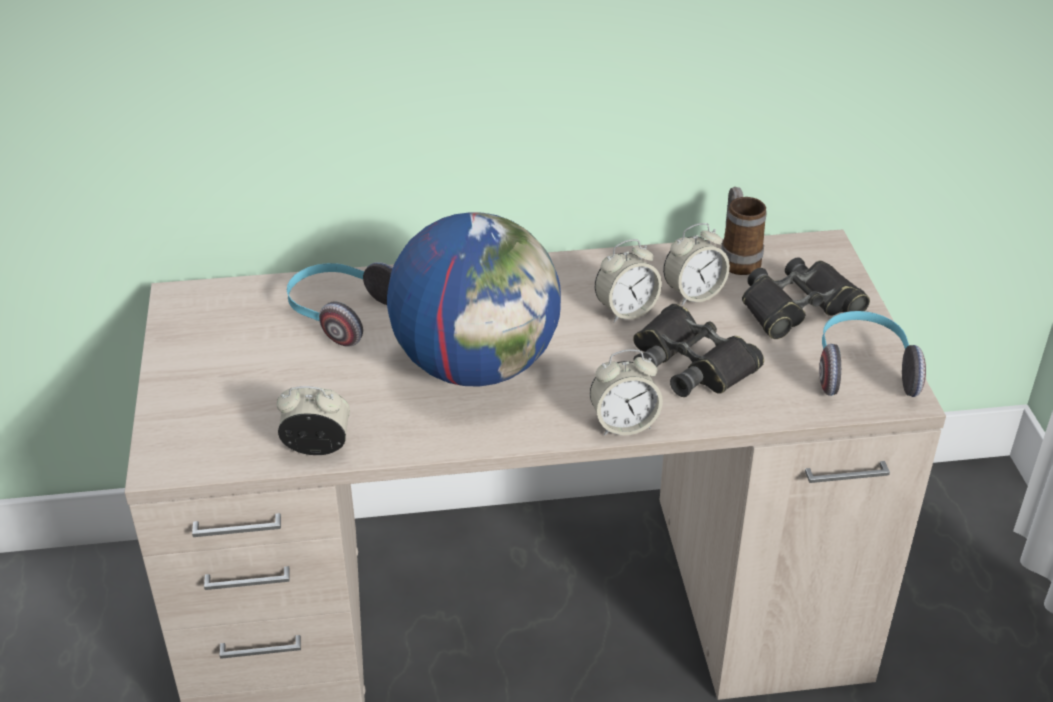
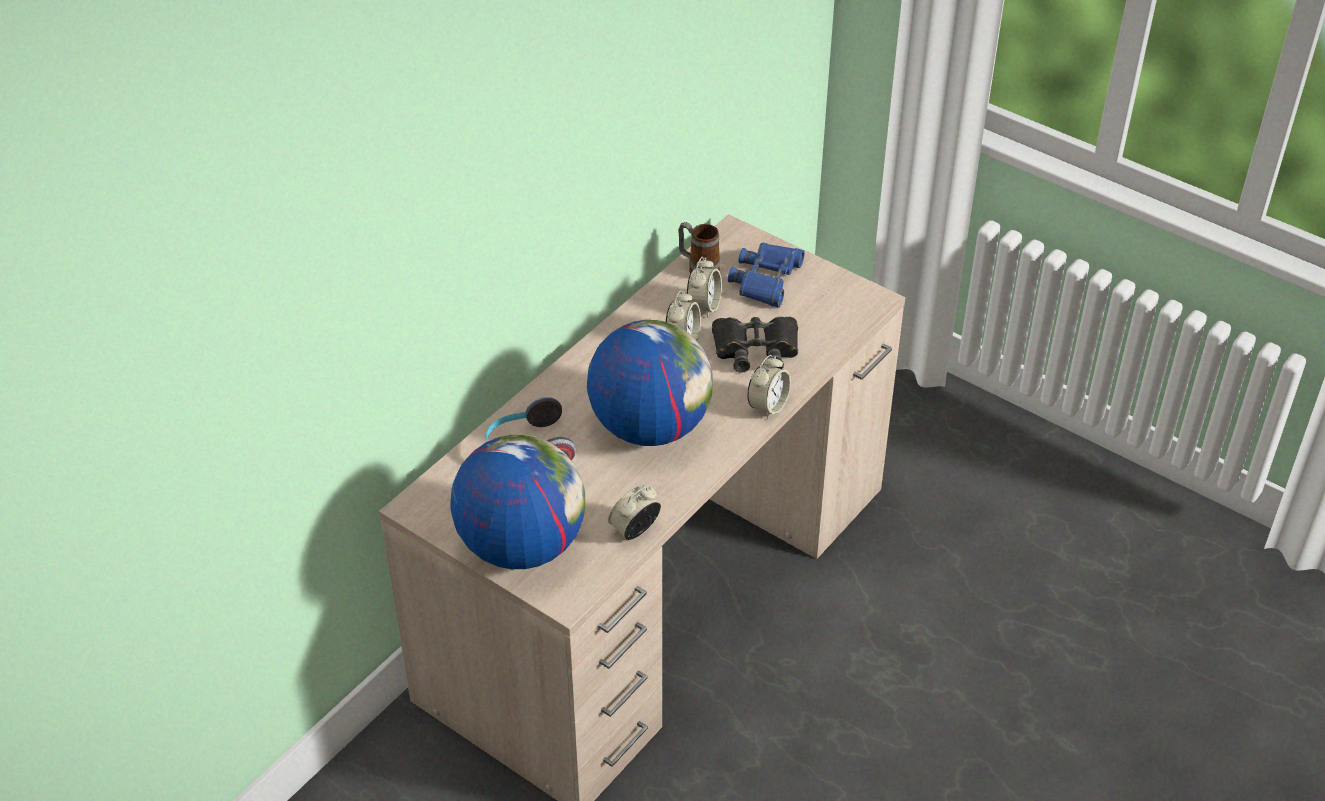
camera: 45 degrees left, 5 degrees up
(205, 389) = (521, 545): none -> globe
(798, 307) = (766, 279): black binoculars -> blue binoculars
(862, 369) = (840, 296): headphones -> none

